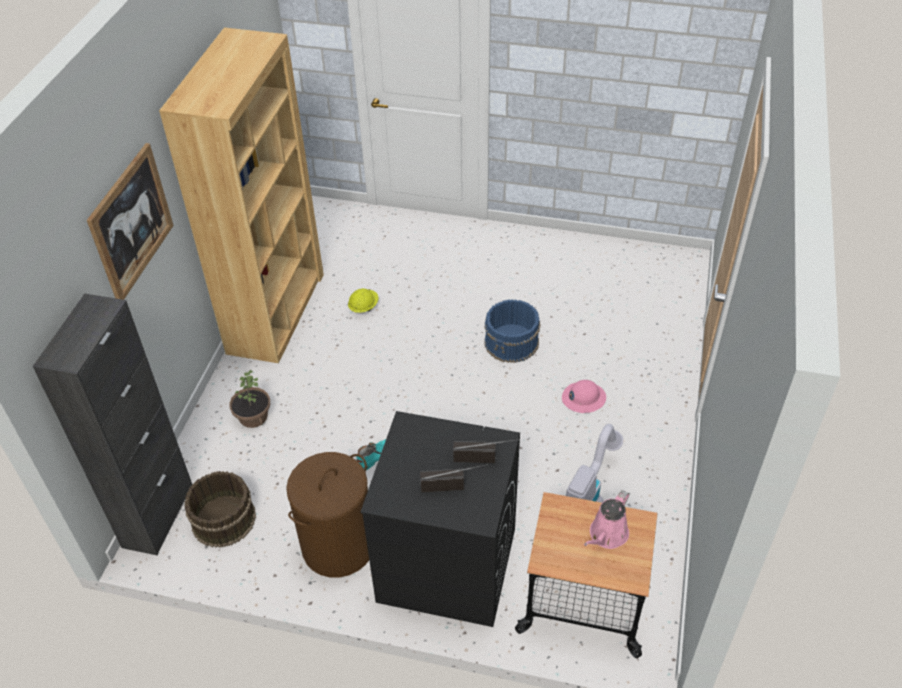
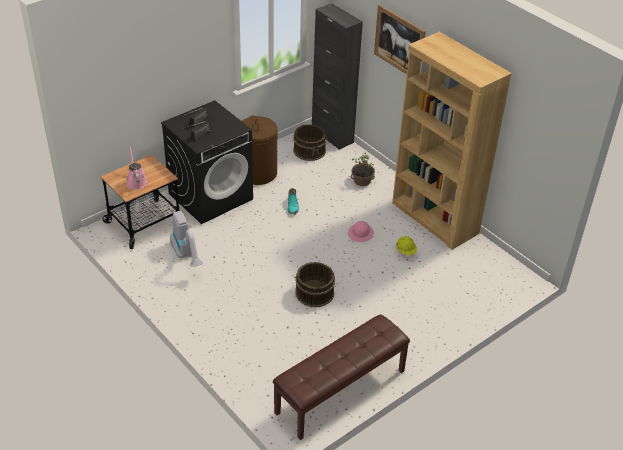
camera: 125 degrees right, 5 degrees down
(512, 342) = (314, 293): blue bucket -> brown bucket
(583, 398) = (244, 295): pink hard hat -> pink hard hat (360, 233)
(613, 254) = (341, 392): none -> brown bench

